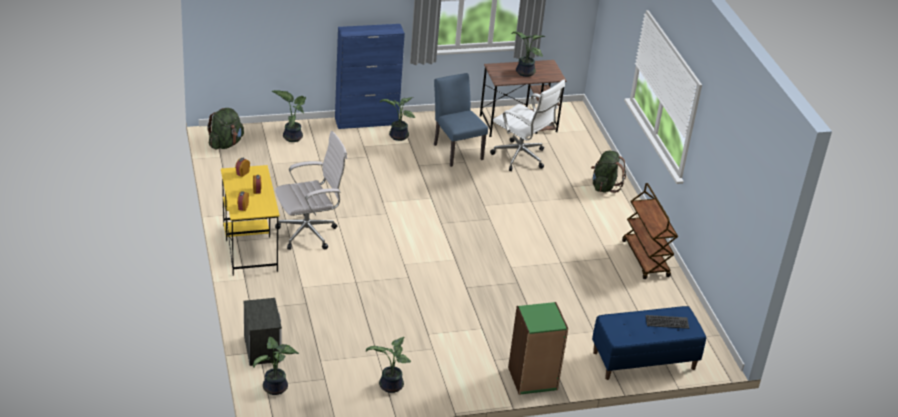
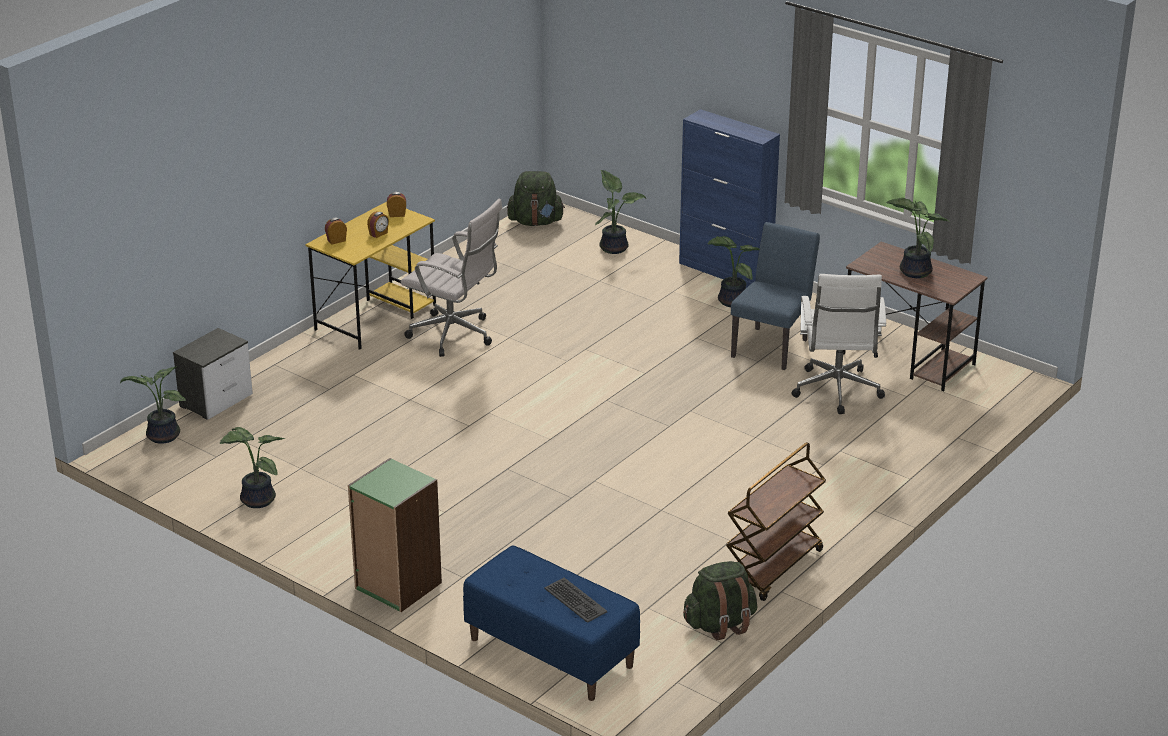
camera: 55 degrees right, 5 degrees down
(604, 186) = (884, 473): green backpack -> green backpack (720, 624)

